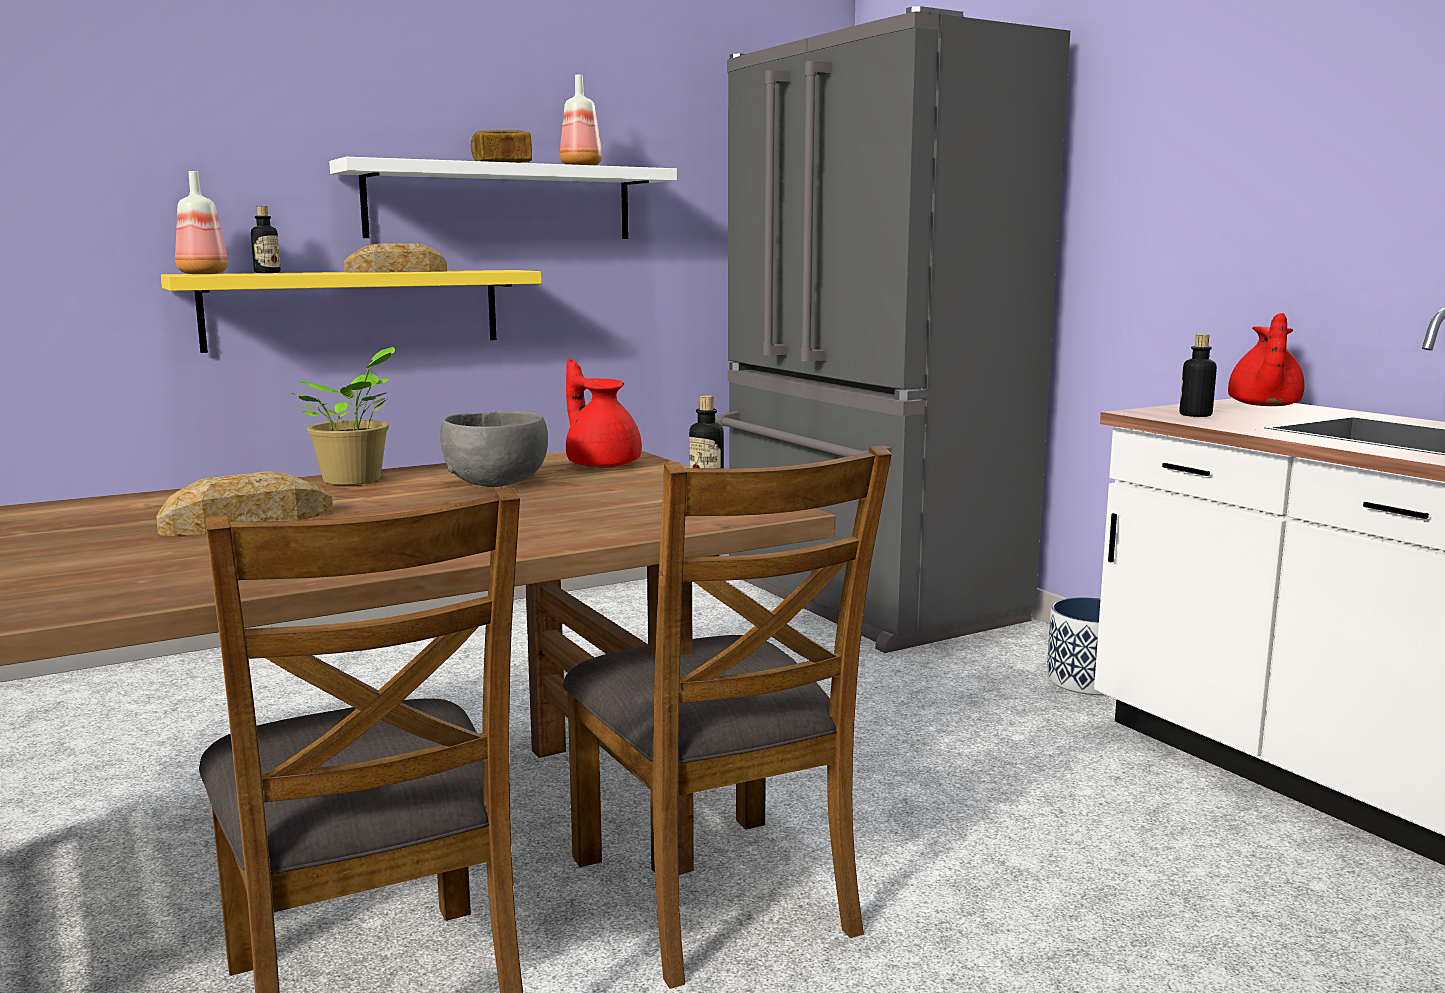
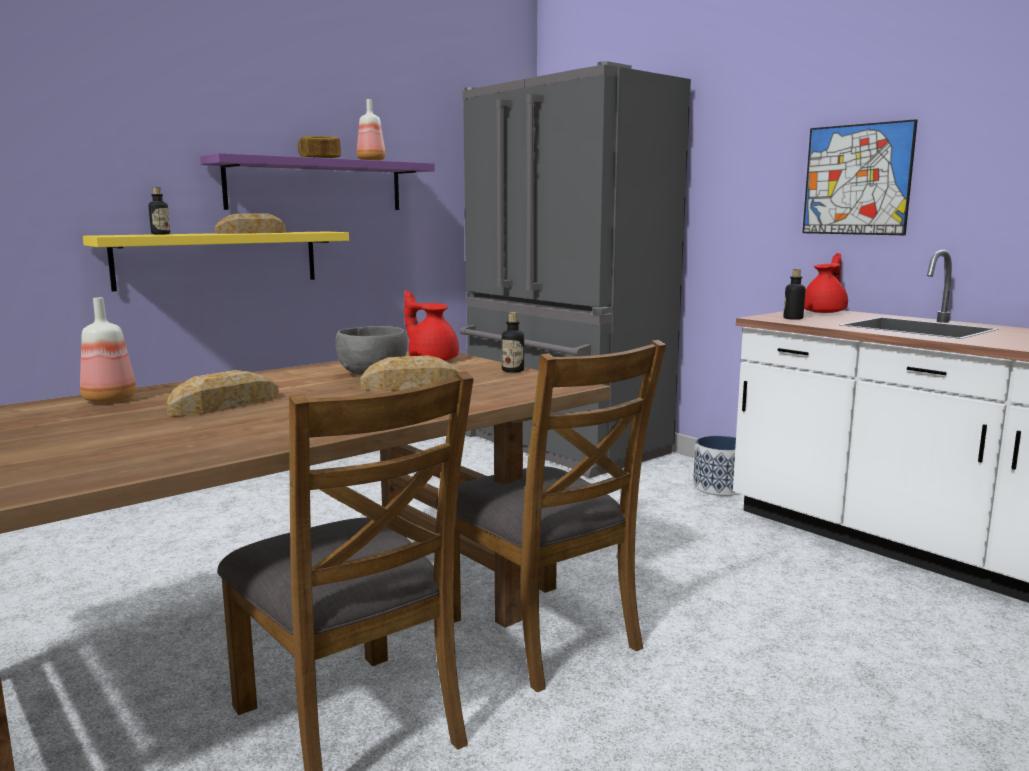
camera: 10 degrees left, 0 degrees up
(204, 274) = (117, 235): bottle -> bottle (111, 399)
(355, 480) = (273, 376): potted plant -> none
(501, 202) = (316, 185): white shelf -> purple shelf
(536, 503) = (412, 386): none -> bread
(1263, 405) = (825, 312): red teapot -> red teapot turned 150 degrees counterclockwise
(1325, 188) = (857, 180): none -> picture

